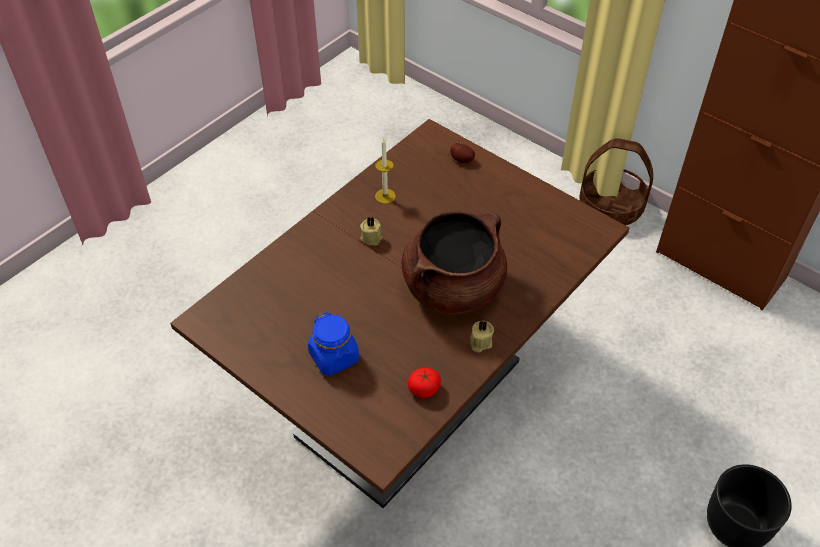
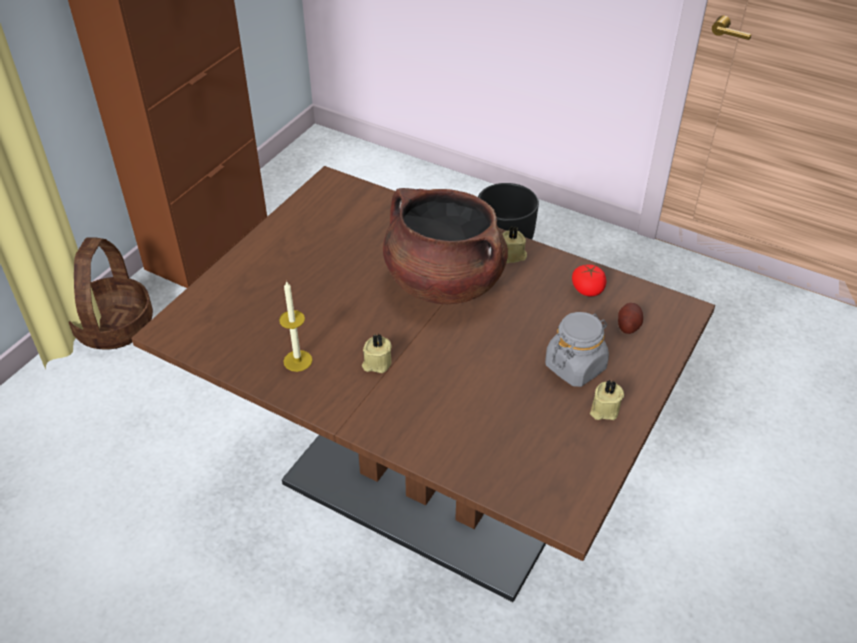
camera: 100 degrees left, 5 degrees down
(284, 364) = (603, 410): none -> beige candle
(334, 357) = (575, 366): blue jar -> grey jar
(462, 159) = (220, 296): potato -> potato (628, 325)

